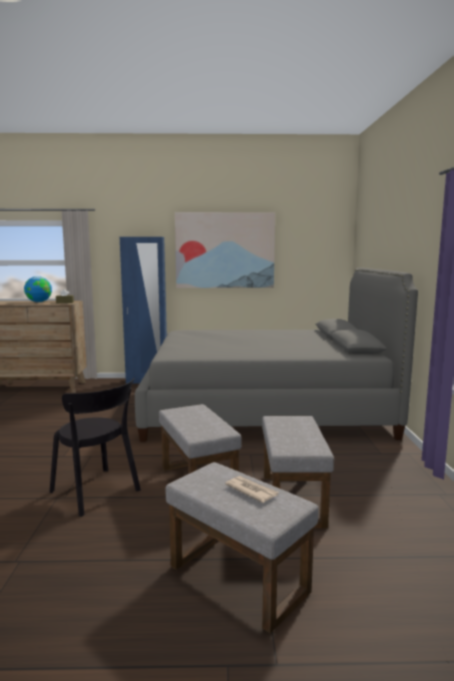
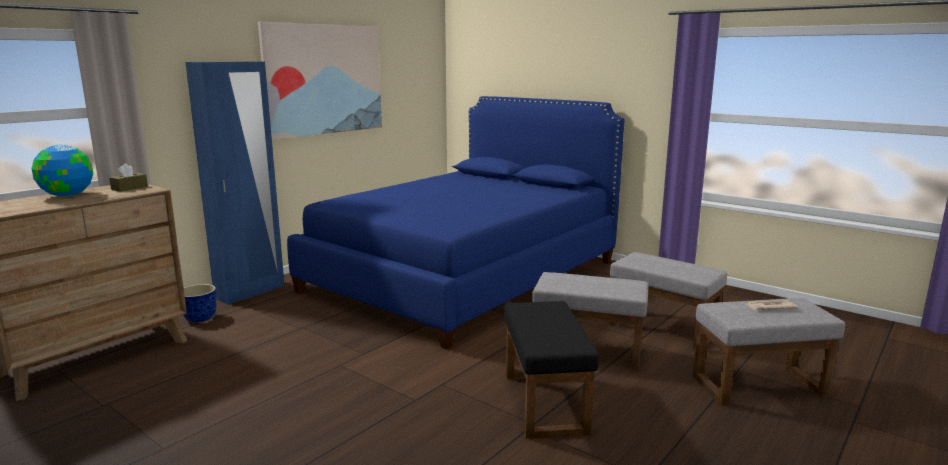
camera: 50 degrees left, 5 degrees up
(97, 493) = (546, 403): black chair -> black ottoman
(102, 385) = (200, 318): none -> planter
(264, 409) = (465, 276): grey bed -> blue bed

